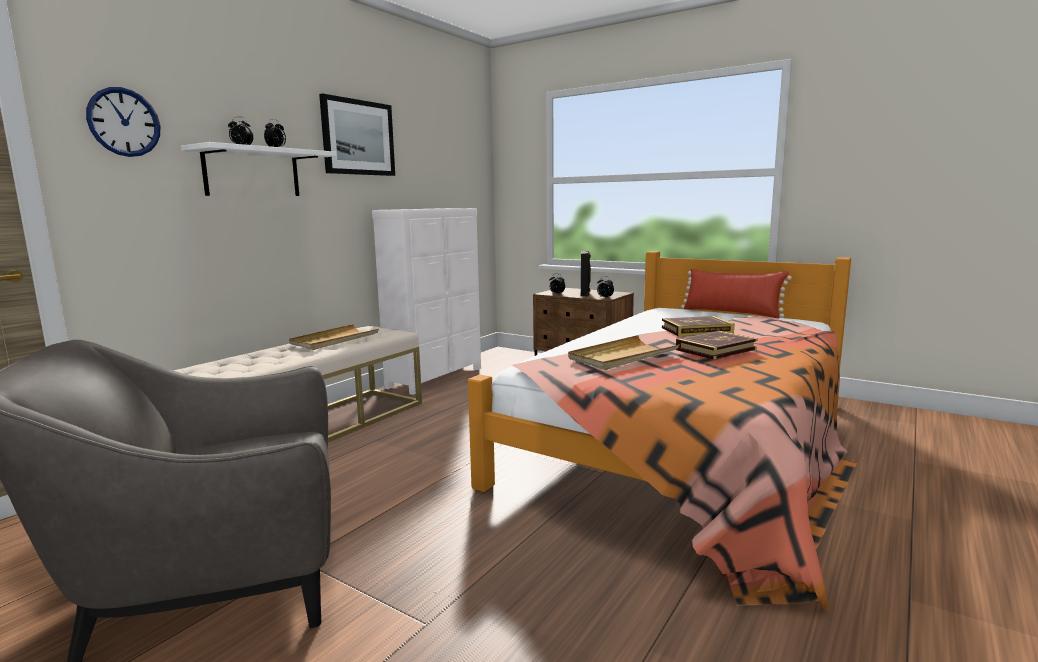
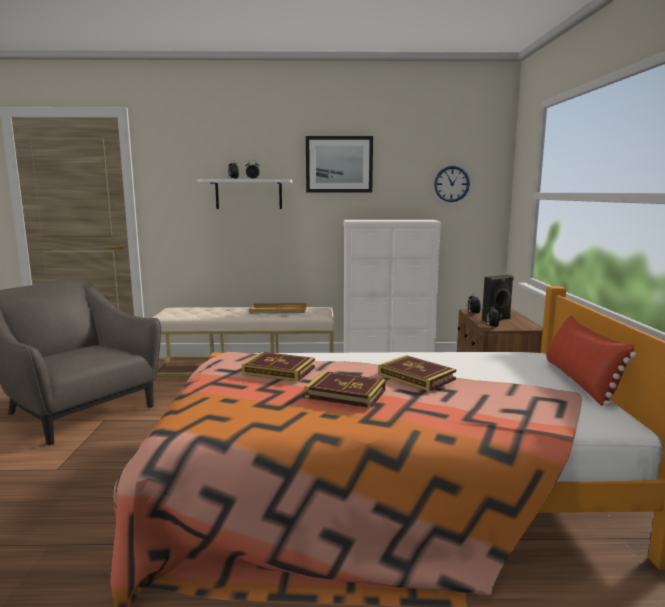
camera: 55 degrees right, 0 degrees up
(124, 122) = (175, 169): wall clock -> wall clock (451, 184)
(622, 356) = (279, 370): beige tray -> book

